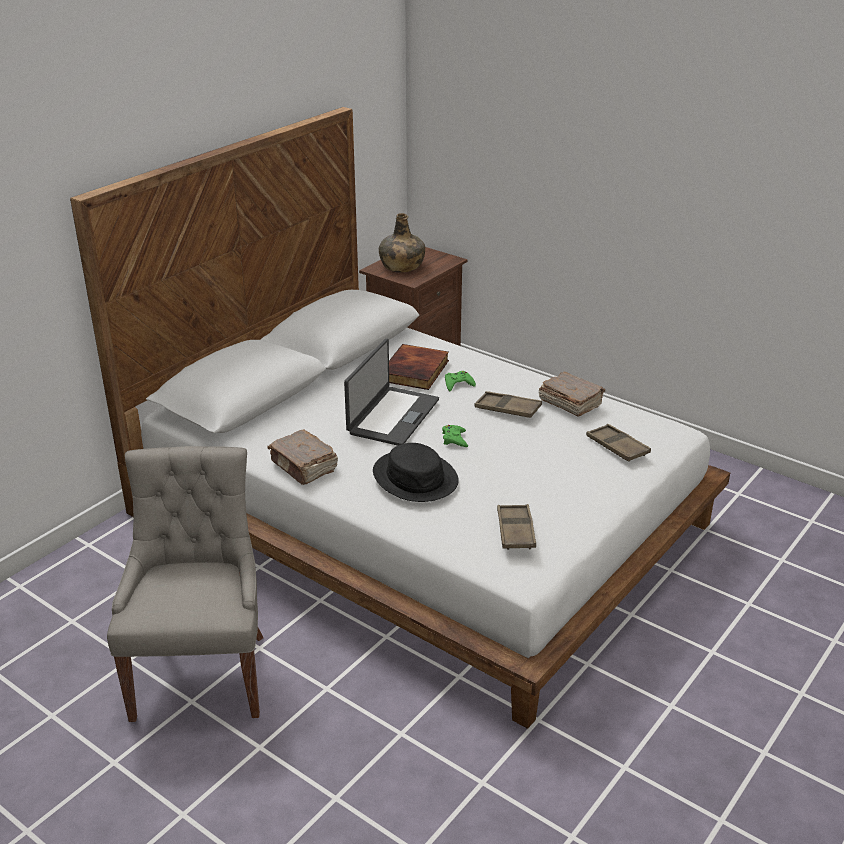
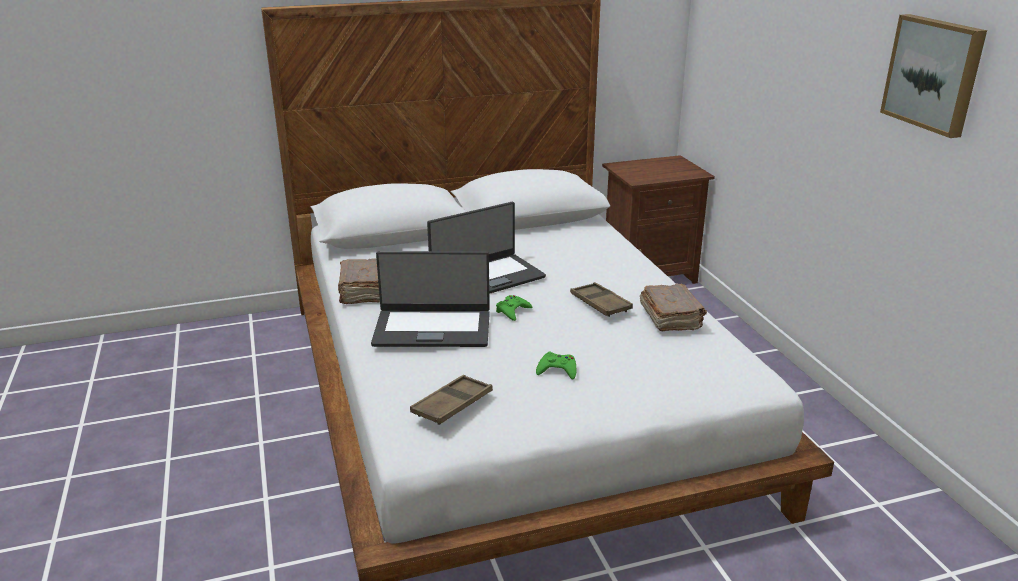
camera: 35 degrees right, 5 degrees down
(202, 673) = (200, 442): grey chair -> none
(401, 266) = (643, 168): green bottle -> none
(415, 477) = (432, 328): black hat -> laptop
(416, 371) = (559, 251): book -> none
(458, 384) = (582, 271): green game controller -> green game controller (557, 370)
(617, 447) = (667, 372): brown tray -> none
(714, 164) = (934, 74): none -> picture

